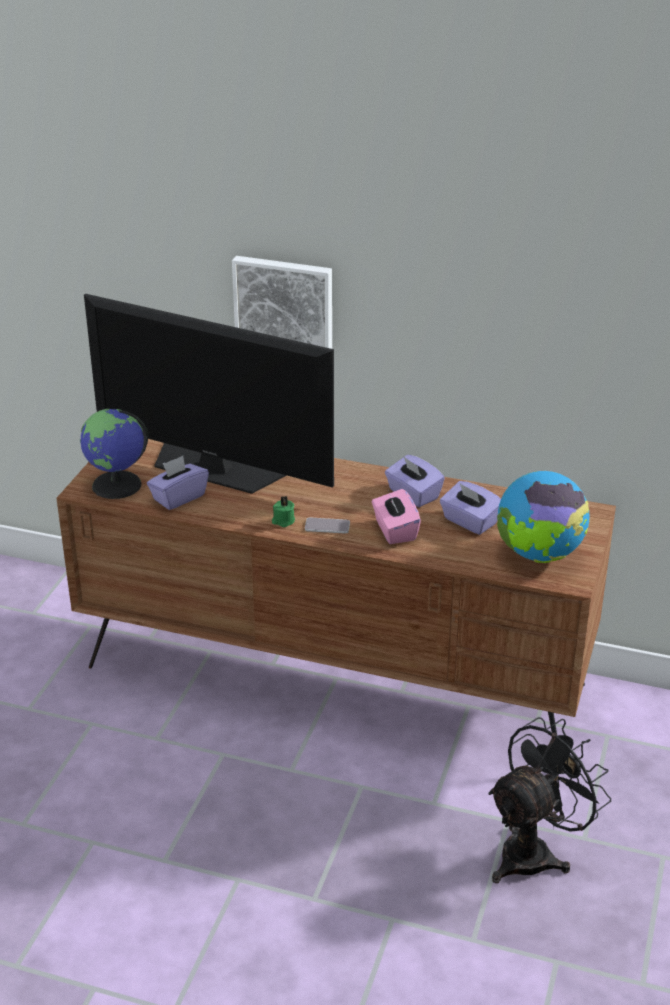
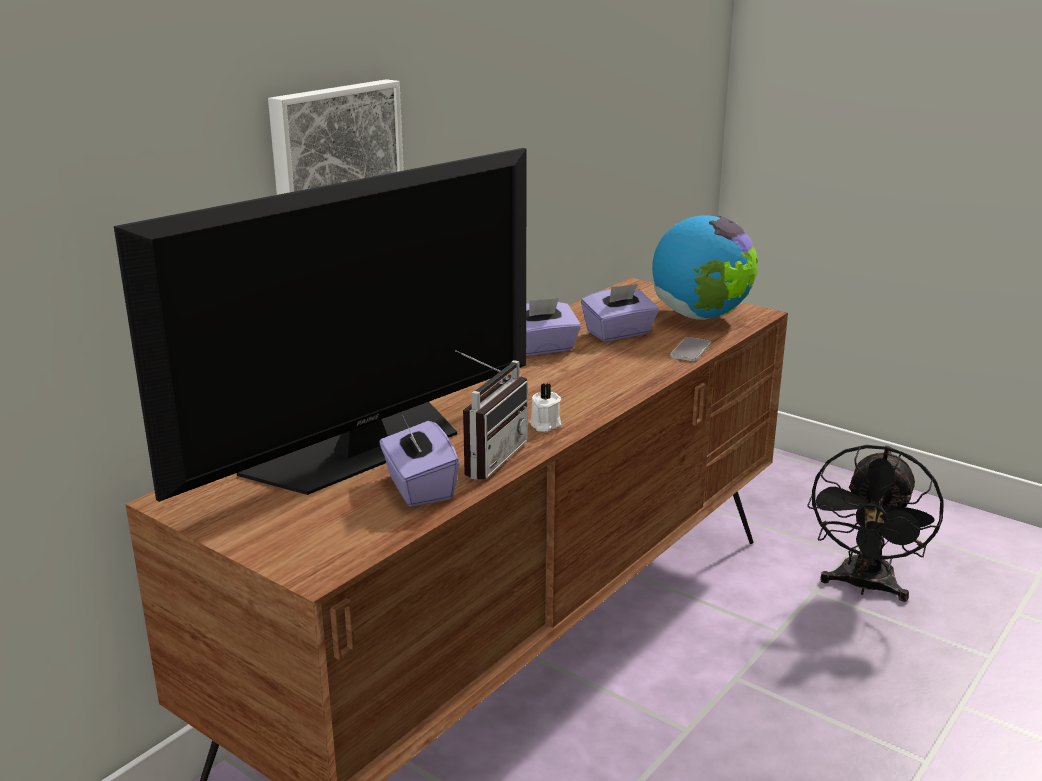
camera: 70 degrees left, 10 degrees down
(117, 485) = (332, 534): globe -> none
(227, 510) = (486, 457): none -> radio
(283, 521) = (544, 425): green candle -> white candle
(327, 526) = (577, 401): phone -> phone (690, 350)
(394, 531) = (612, 369): pink tissue box -> none
(535, 852) = (864, 586): black fan -> black fan turned 135 degrees counterclockwise

